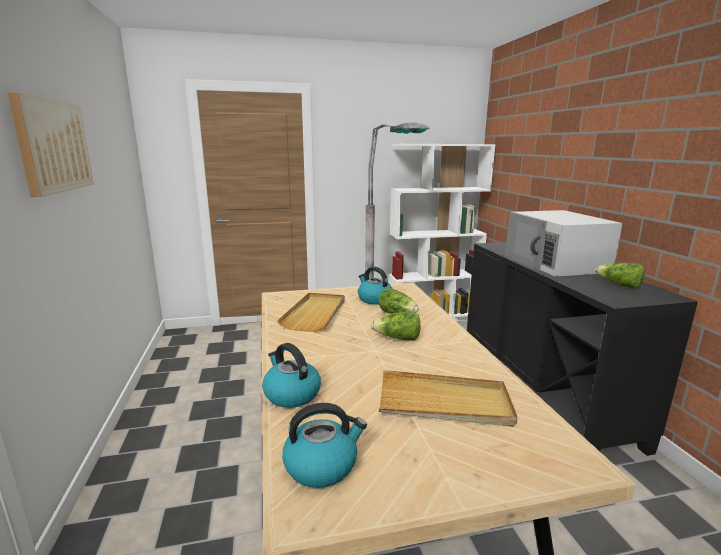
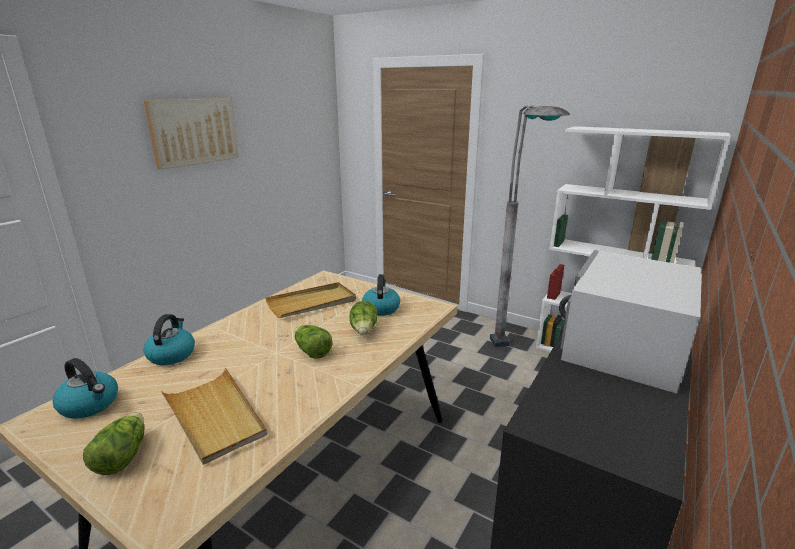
camera: 45 degrees right, 5 degrees up
(619, 285) = (620, 412): lettuce -> lettuce (122, 456)

